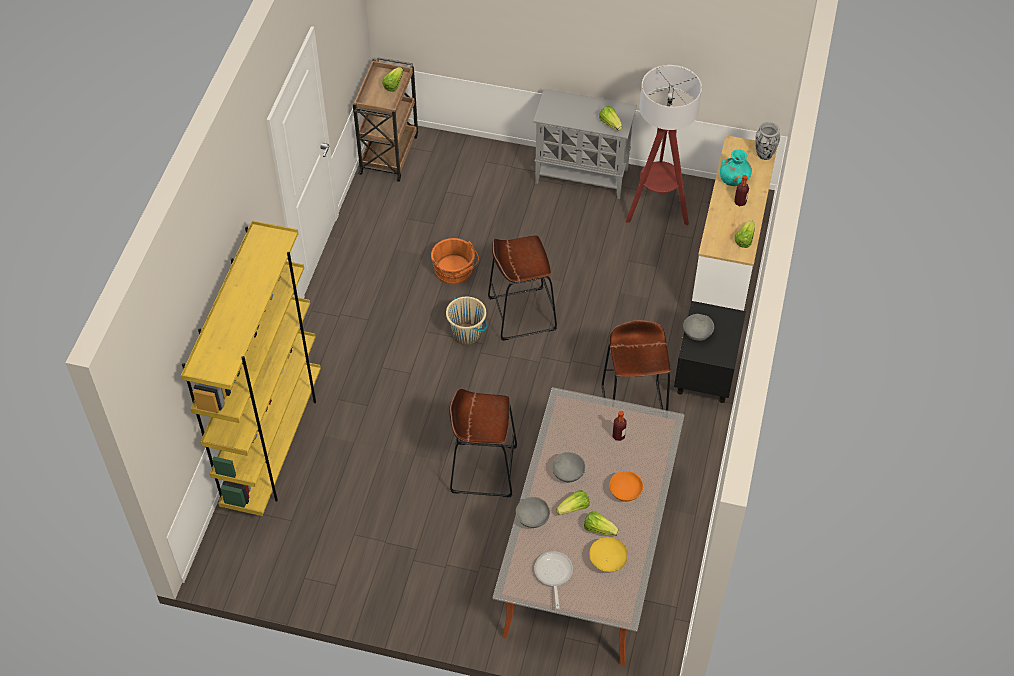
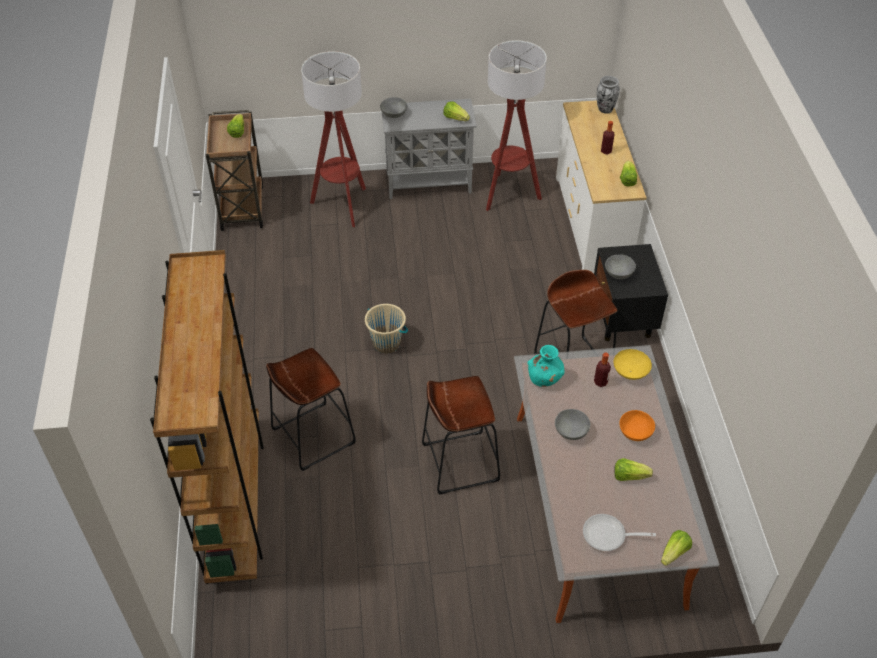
camera: 20 degrees left, 5 degrees down
(273, 444) = (235, 502): yellow bookcase -> brown bookcase
(455, 271) = (349, 291): orange bucket -> none
(486, 178) = (343, 205): none -> floor lamp
(521, 313) = (429, 311): brown stool -> brown stool (313, 436)
(532, 518) = (559, 486): grey bowl -> grey bowl (394, 114)
(553, 574) = (608, 535): frying pan -> frying pan turned 60 degrees counterclockwise
(574, 508) = (594, 463): lettuce -> lettuce (674, 553)
(607, 561) = (653, 505): yellow bowl -> yellow bowl (630, 372)
(734, 180) = (590, 135): turquoise vase -> turquoise vase (545, 378)

